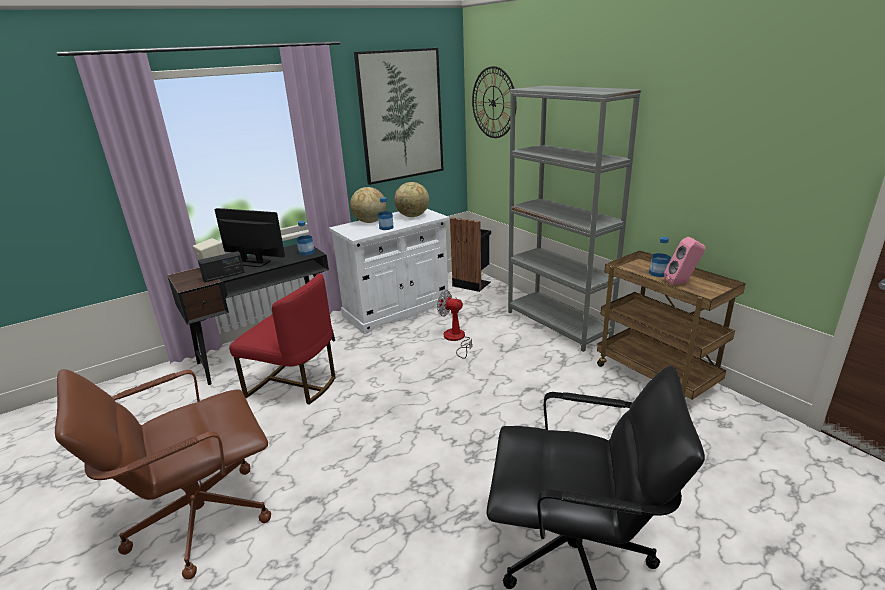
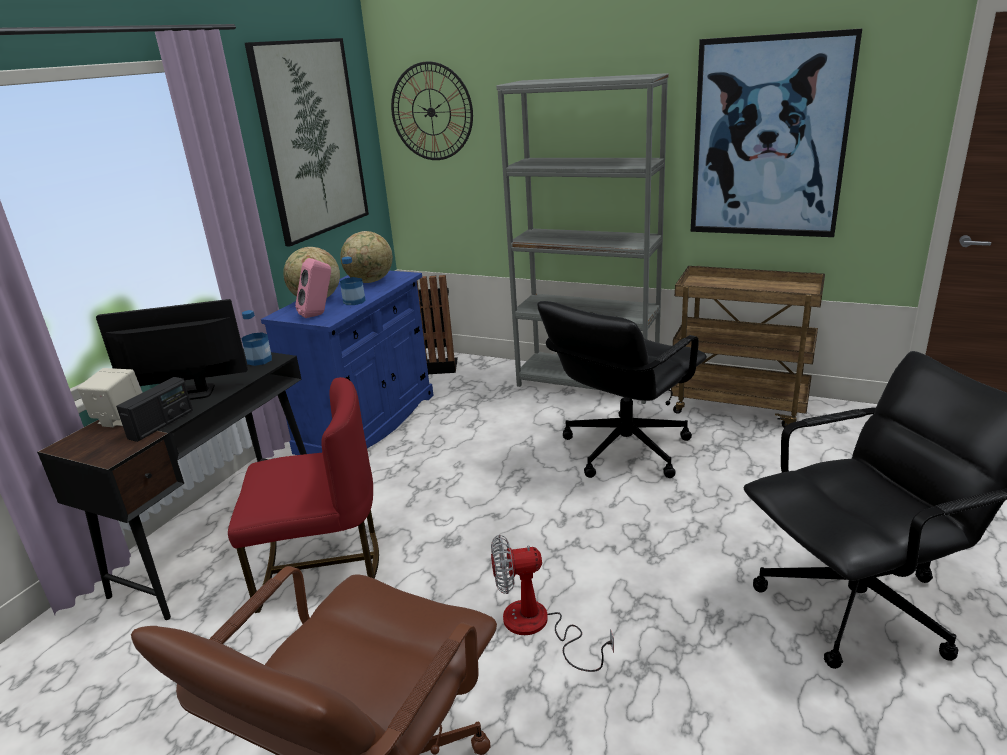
camera: 30 degrees left, 0 degrees up
(397, 309) = (368, 423): white cabinet -> blue cabinet
(456, 339) = (488, 435): fan -> fan (538, 627)
(532, 379) = (623, 449): none -> black office chair
(658, 273) = (729, 285): bottle -> none
(682, 283) = (763, 288): pink speaker -> pink speaker (319, 314)
(715, 154) = (768, 139): none -> picture

